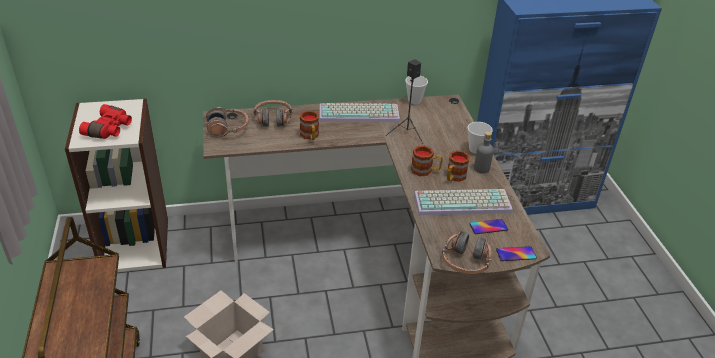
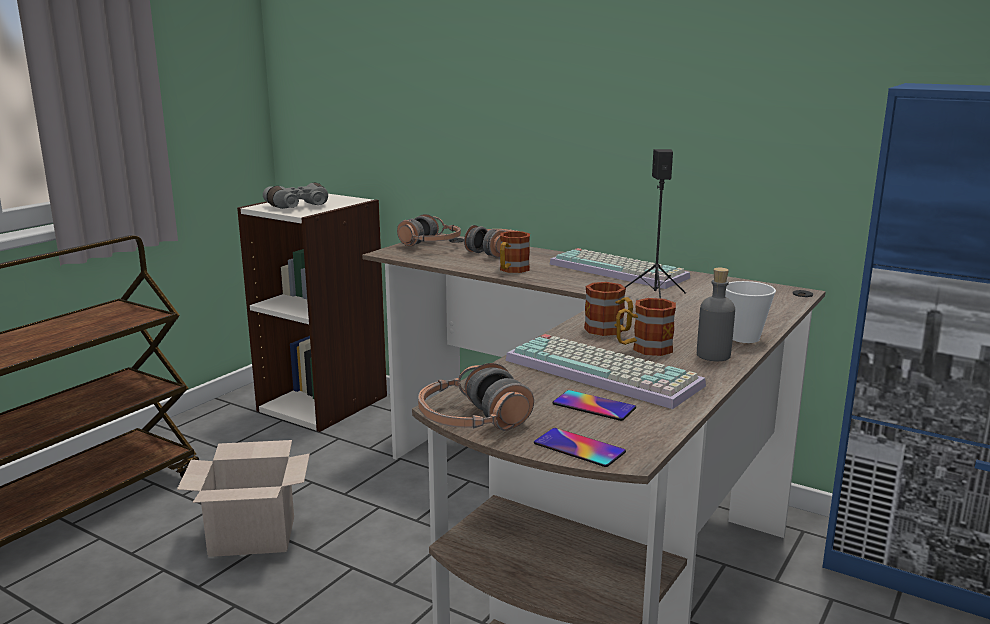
camera: 45 degrees right, 20 degrees down
(110, 129) = (299, 206): red binoculars -> grey binoculars
(414, 101) = (730, 280): cup -> none

